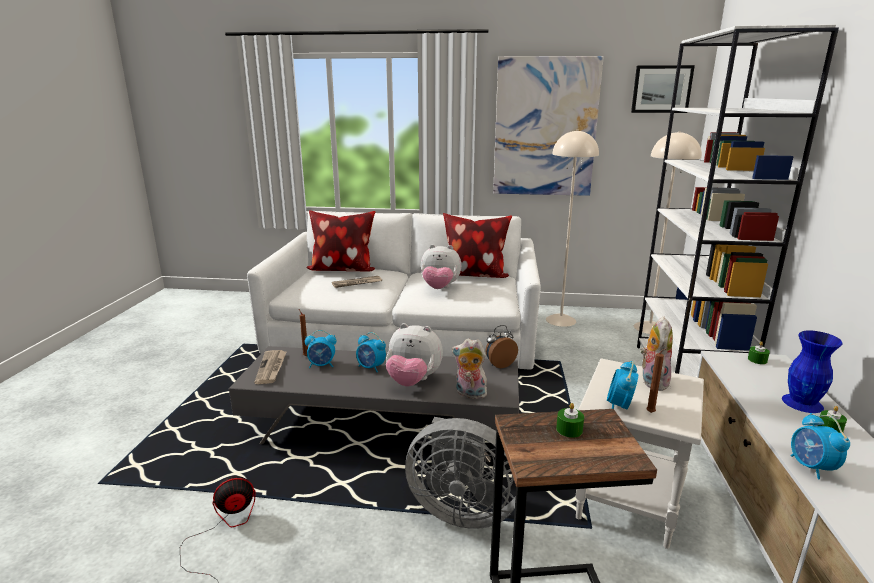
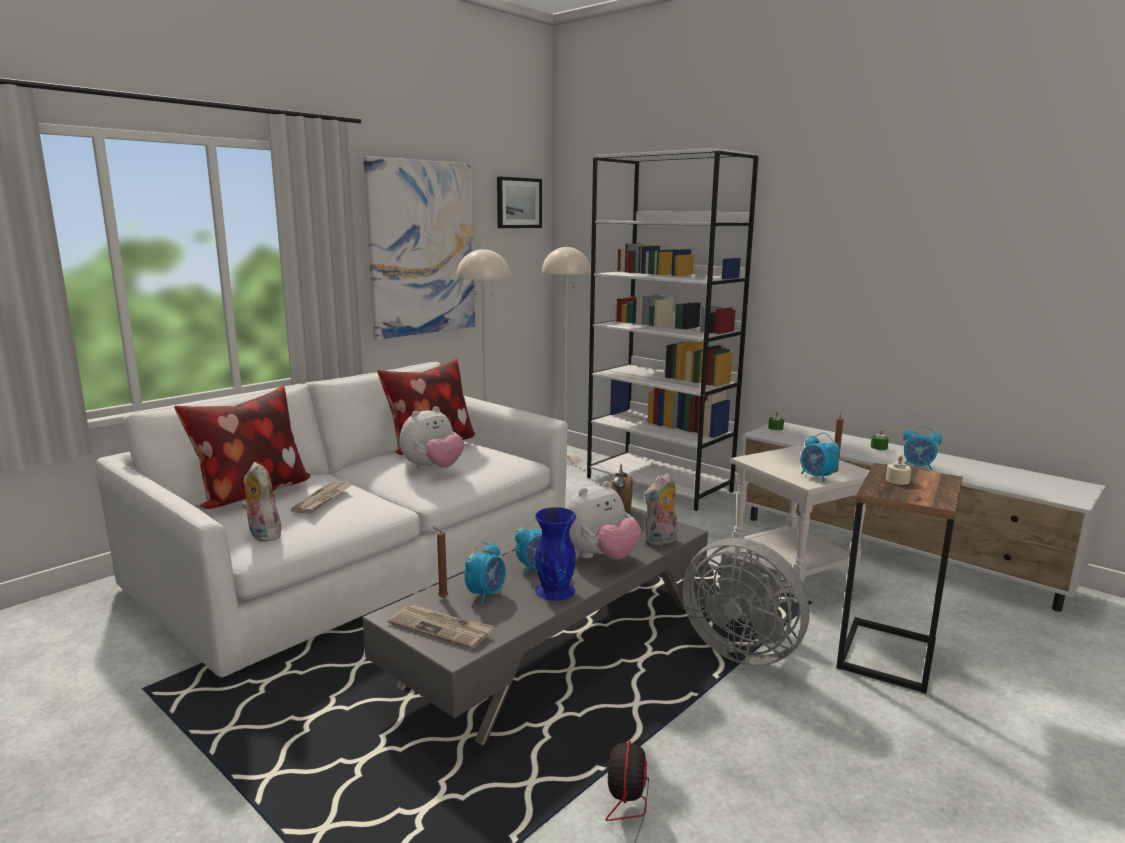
camera: 55 degrees left, 5 degrees down
(461, 509) = (741, 649): grey fan -> grey fan turned 75 degrees clockwise
(569, 429) = (897, 480): green candle -> beige candle
(652, 381) = (788, 457): plush toy -> plush toy (262, 535)
(803, 403) = (844, 441): blue vase -> blue vase (555, 590)

